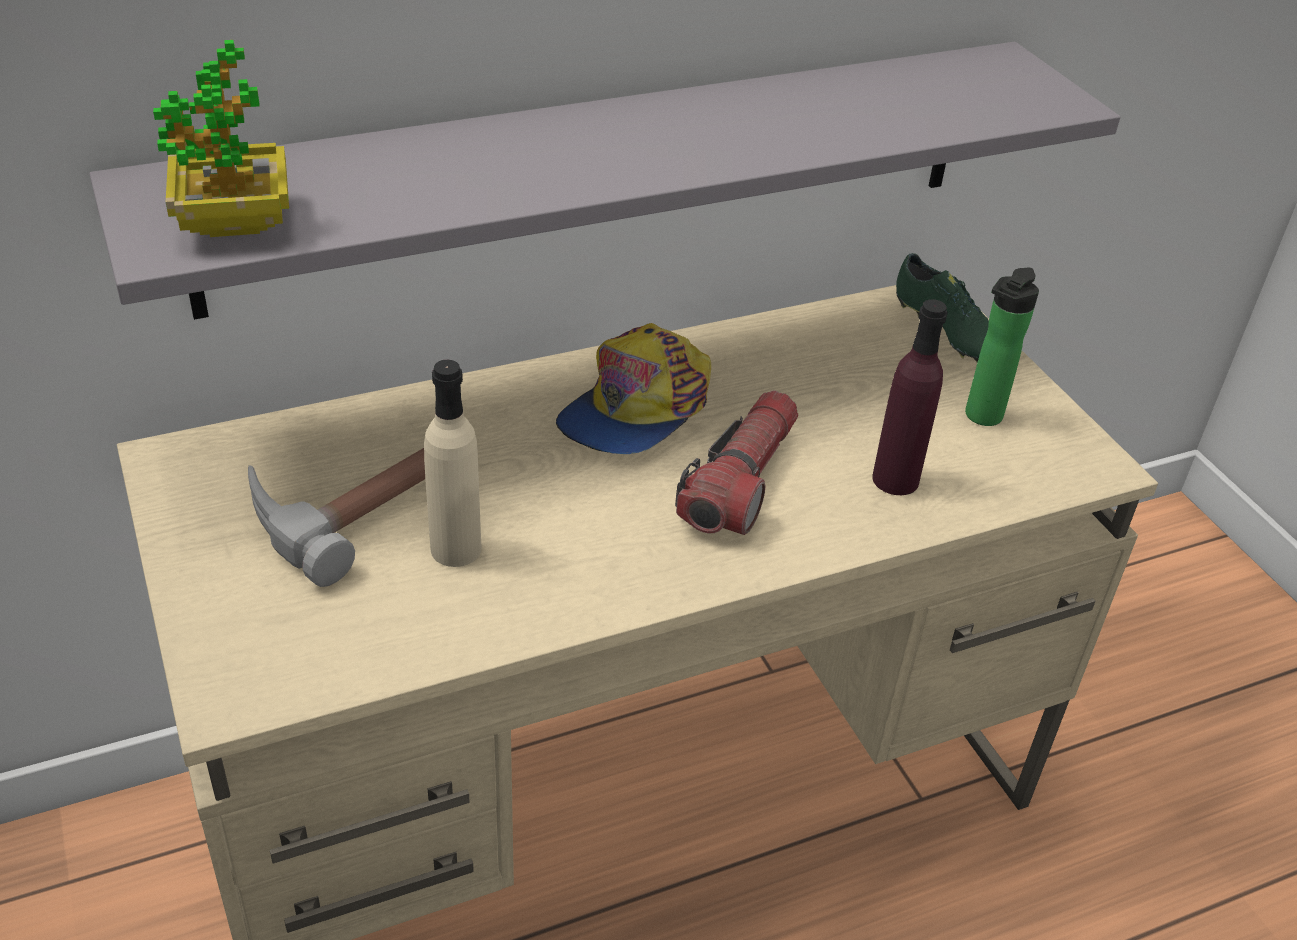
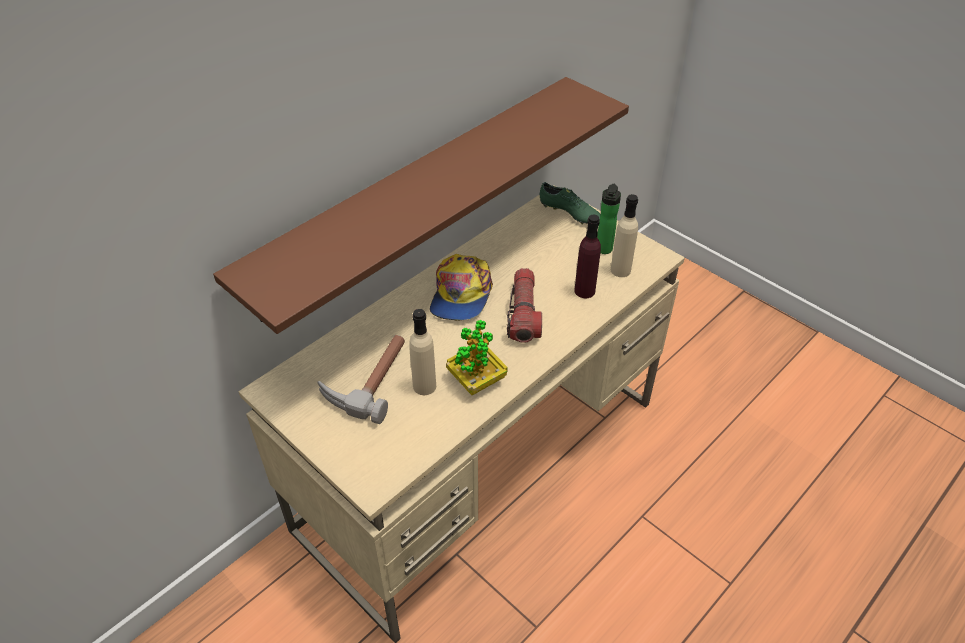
camera: 20 degrees left, 5 degrees up
(234, 223) = (302, 278): potted plant -> potted plant (476, 380)
(603, 173) = (416, 193): grey shelf -> brown shelf
(997, 464) = (620, 270): none -> beige bottle

